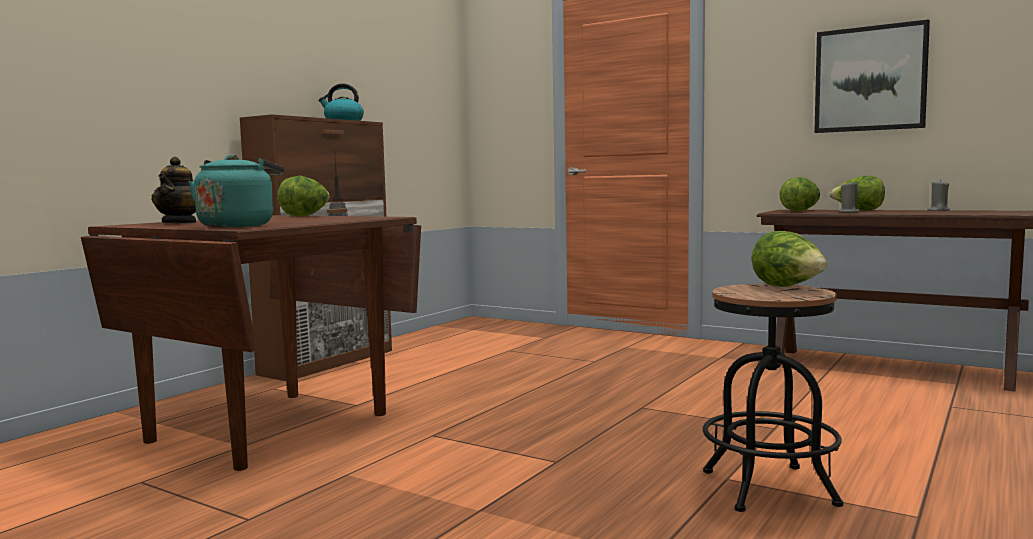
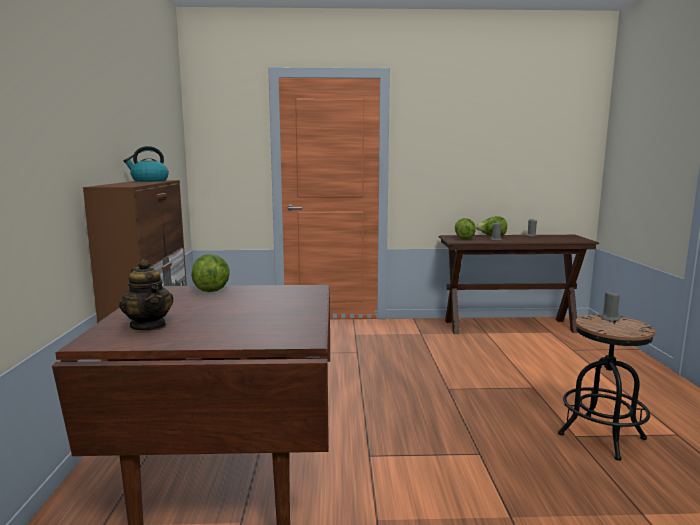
camera: 35 degrees left, 5 degrees up
(238, 226) = (268, 331): turquoise kettle -> none
(788, 287) = (610, 319): lettuce -> grey candle
(870, 79) = (491, 157): picture -> none

